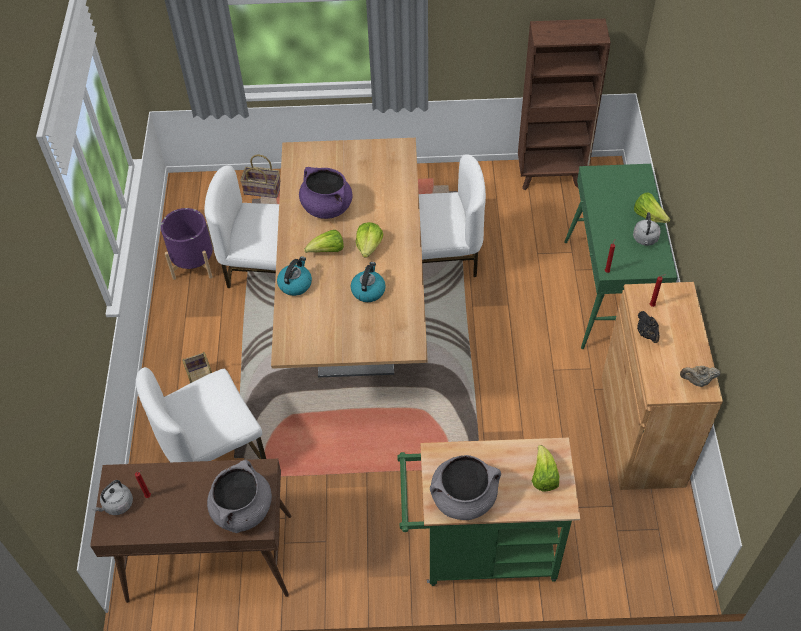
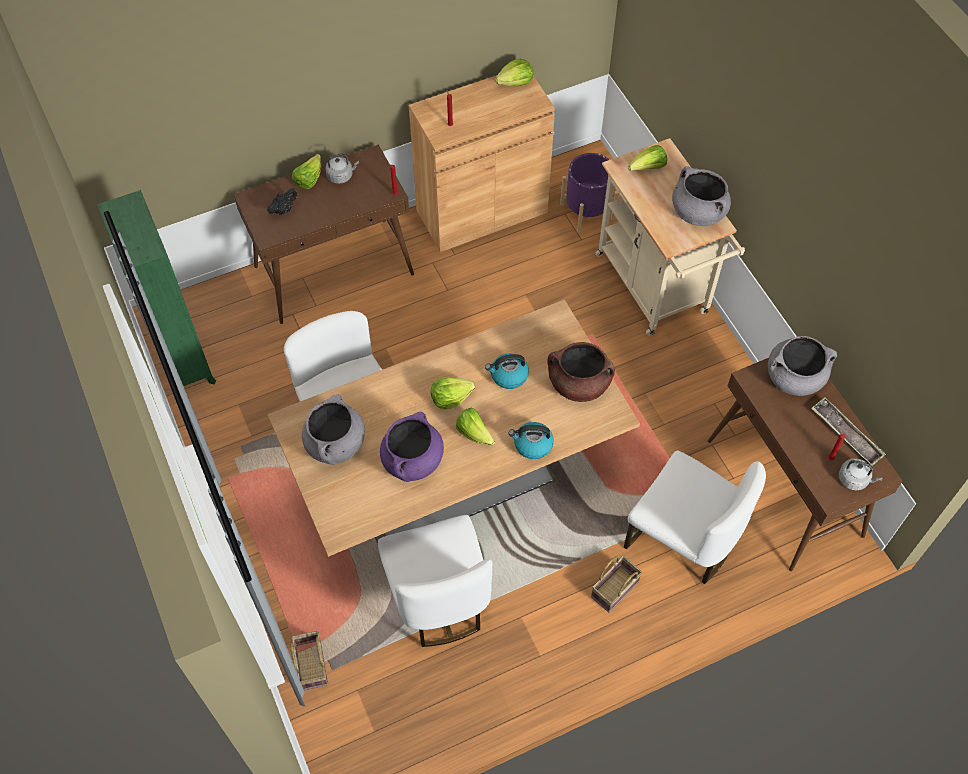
camera: 115 degrees left, 5 degrees up
(161, 523) = (846, 434): none -> tray
(194, 263) = (460, 687): purple planter -> purple planter (587, 211)
(333, 336) = (578, 384): none -> brown cooking pot
(367, 167) = (335, 444): none -> grey cooking pot
(480, 550) = (656, 289): green cart -> beige cart
(551, 176) = (185, 362): brown bookcase -> green bookcase
(609, 293) = (334, 270): green console table -> brown console table
(647, 334) = (483, 122): black teapot -> black teapot (283, 209)
(697, 381) = (515, 82): beige teapot -> lettuce

